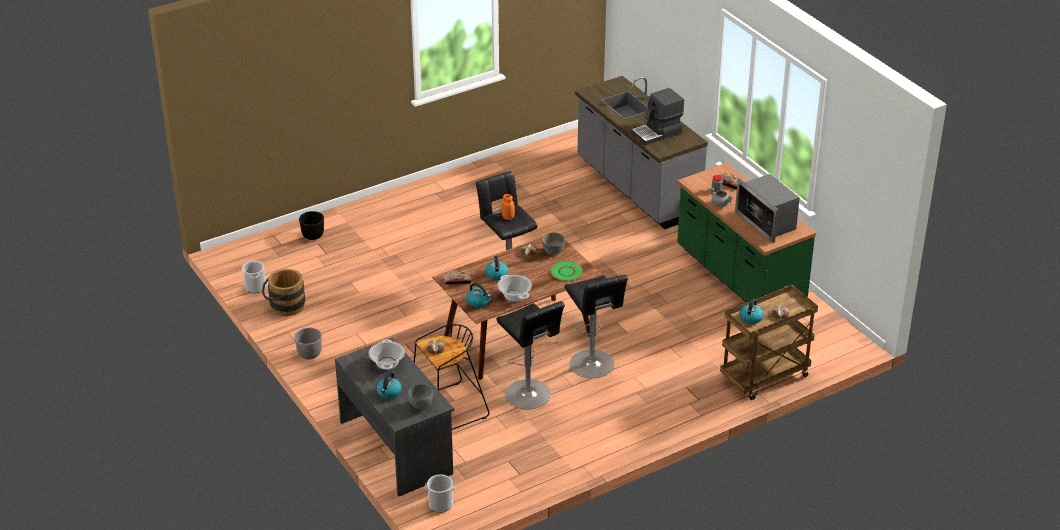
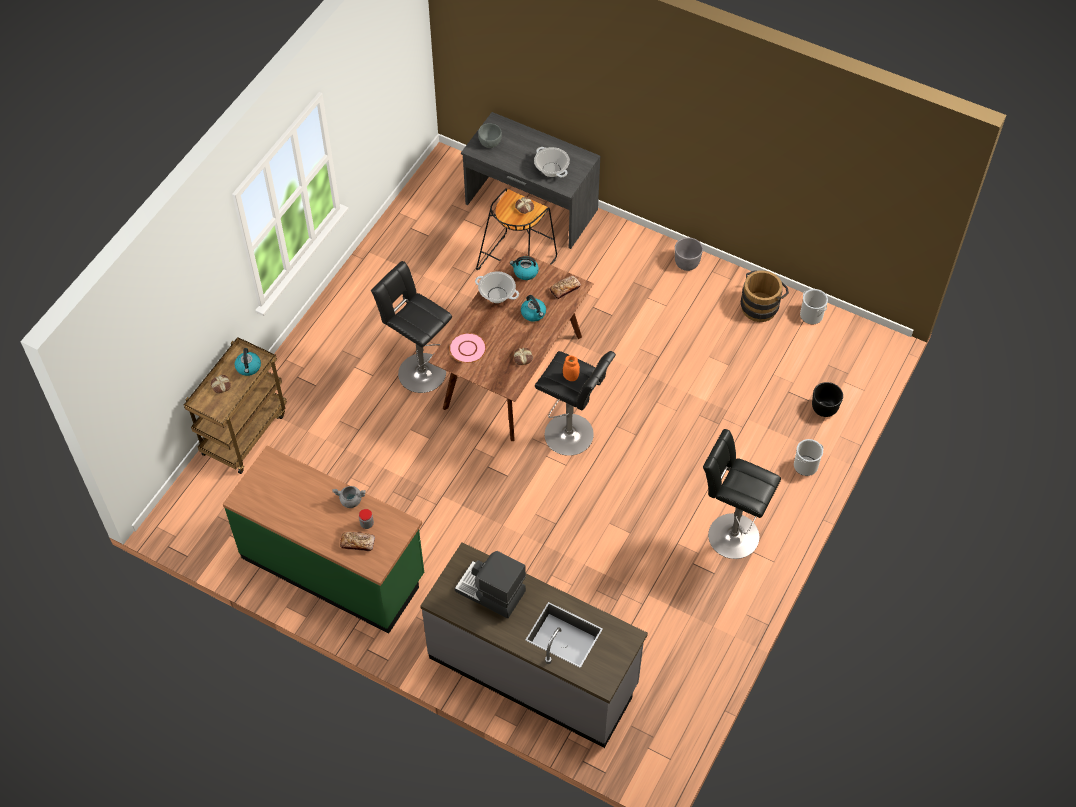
camera: 150 degrees right, 20 degrees up
(389, 393) = (525, 143): kettle -> none
(440, 504) = (455, 174): bucket -> bucket (805, 465)
(530, 396) = (455, 309): black stool -> black stool (729, 534)
(553, 251) = (499, 371): grey bowl -> none
(566, 272) = (467, 348): green plate -> pink plate
(657, 133) = (490, 592): coffee machine -> coffee machine turned 90 degrees counterclockwise
(767, 222) = (284, 494): microwave -> none

